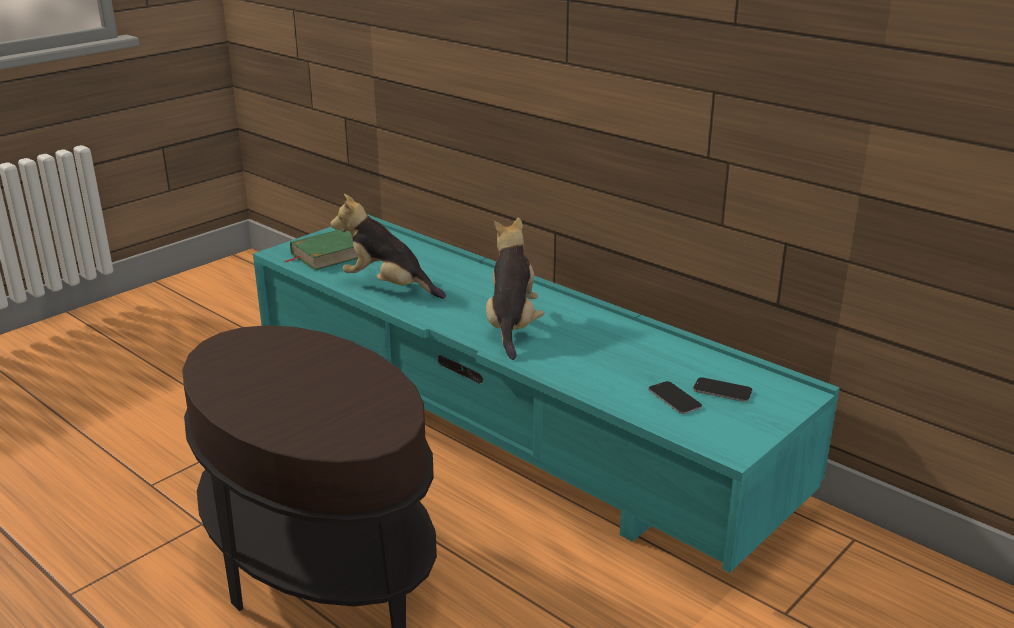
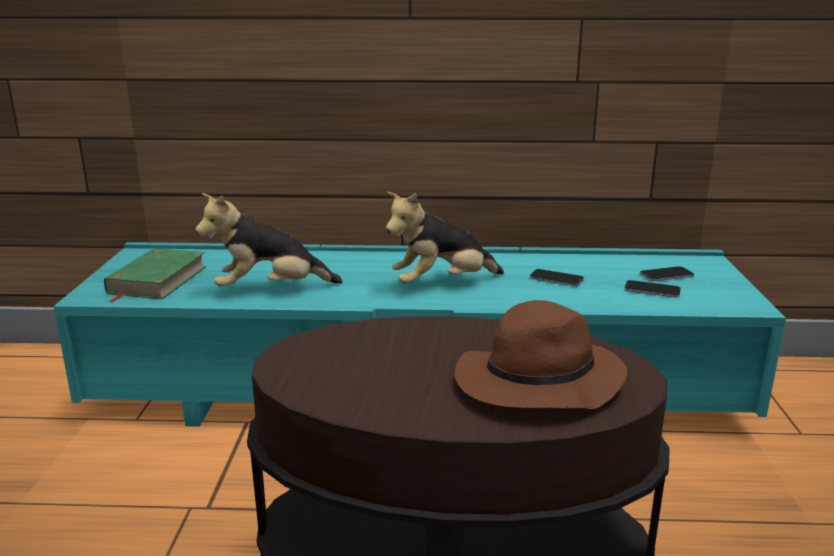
camera: 40 degrees left, 5 degrees down
(317, 415) = (537, 384): none -> brown hat
(512, 326) = (441, 284): plush toy -> plush toy turned 75 degrees counterclockwise
(613, 356) = (556, 279): none -> phone

